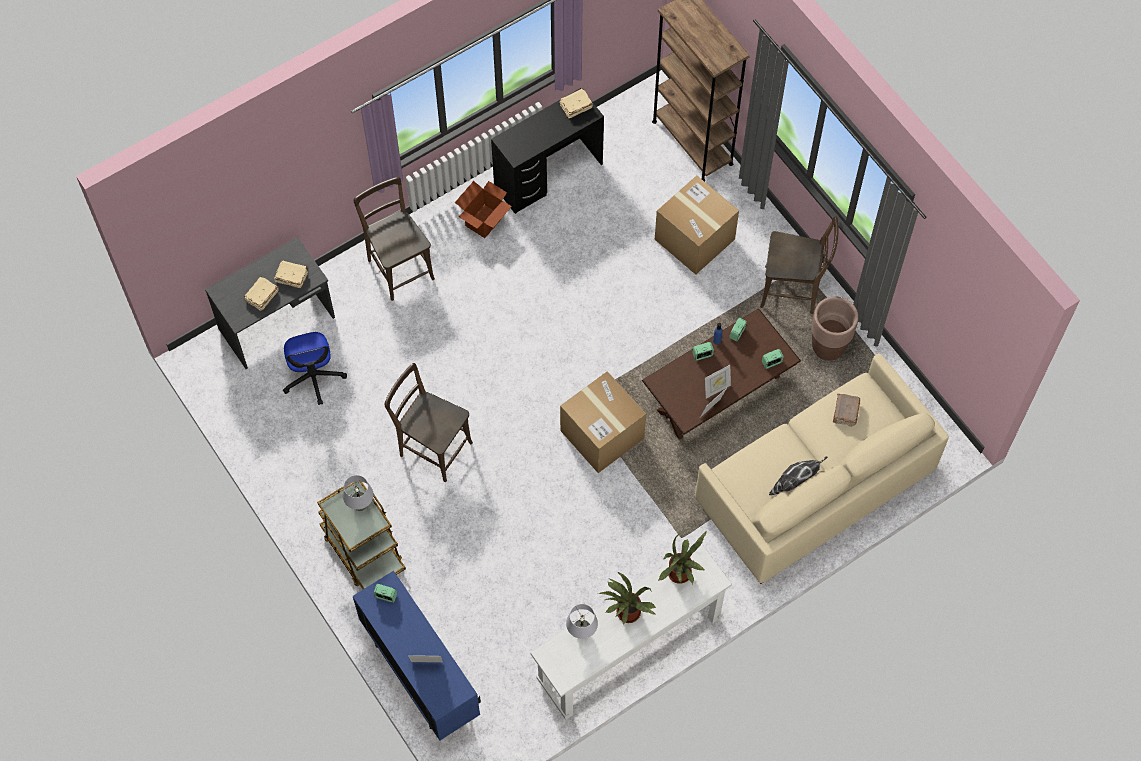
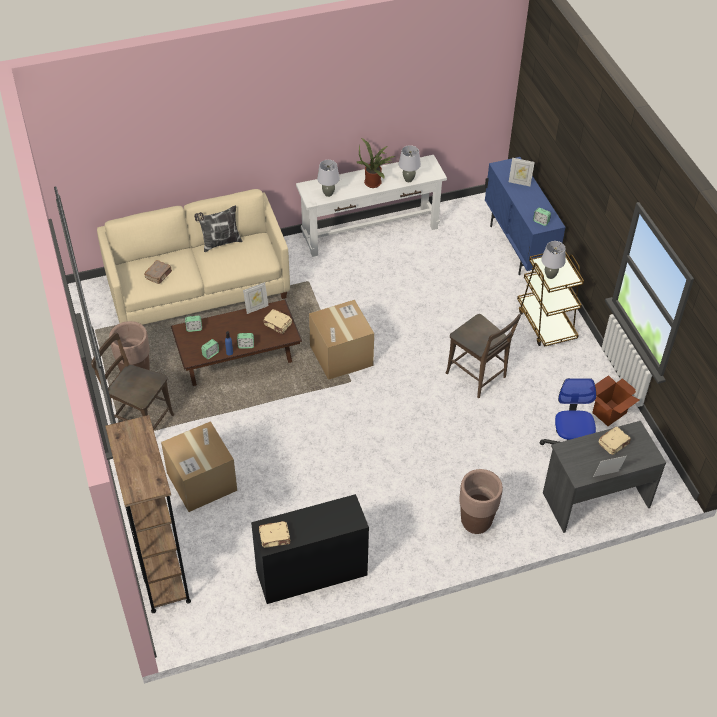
camera: 165 degrees left, 15 degrees down
(291, 277) = (584, 454): beige book -> beige book (278, 325)
(399, 266) = (476, 522): brown chair -> brown planter
(484, 221) = (386, 544): cardboard box -> cardboard box (609, 413)
(681, 575) = (328, 194): potted plant -> grey table lamp
(716, 389) = (246, 320): picture frame -> picture frame (606, 476)

